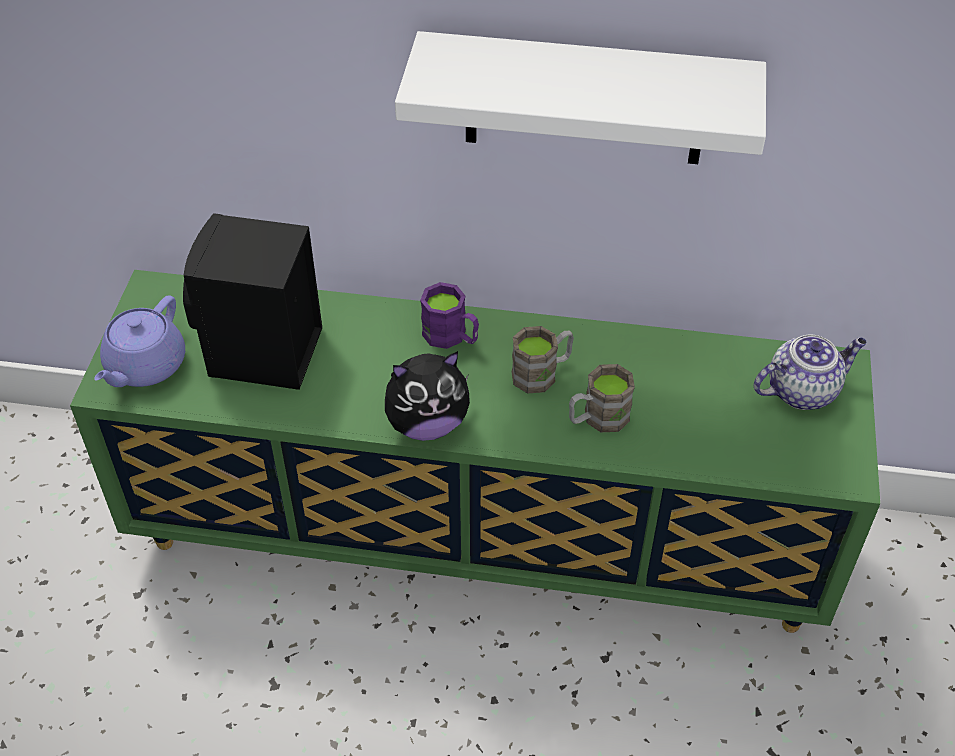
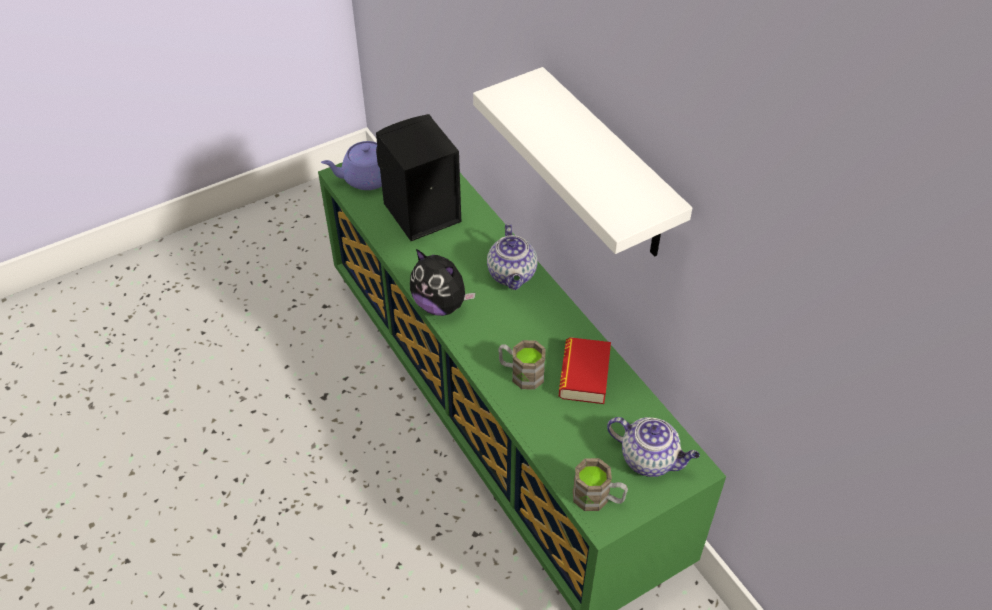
camera: 50 degrees right, 0 degrees up
(451, 337) = (512, 275): purple mug -> teapot
(542, 373) = (528, 329): brown mug -> brown mug (598, 498)
(649, 369) = (584, 375): none -> book

